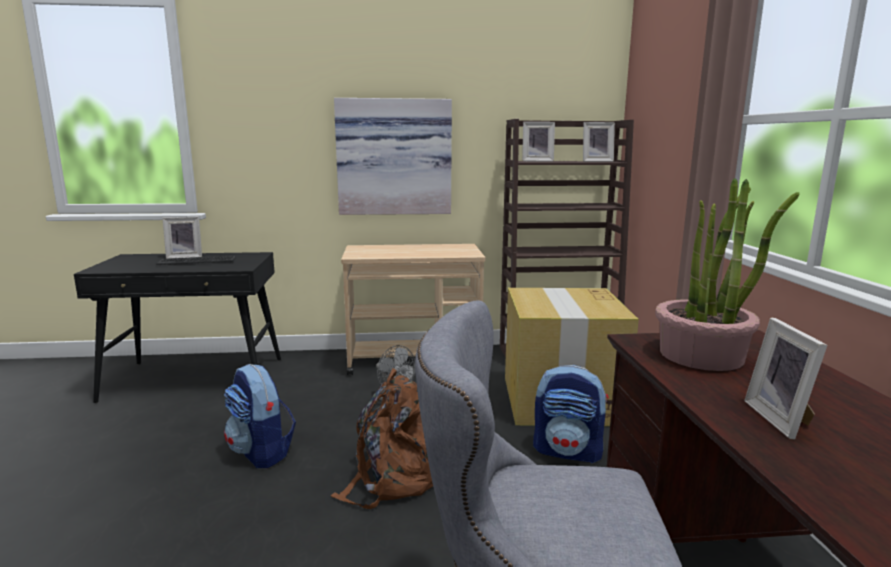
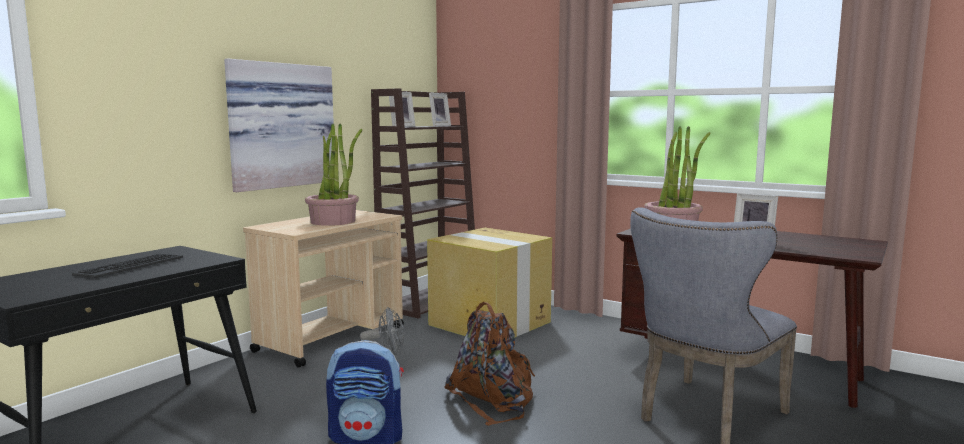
camera: 50 degrees left, 5 degrees down
(185, 257) = (86, 267): picture frame -> none
(412, 252) = (333, 221): none -> potted plant
(568, 451) = (550, 344): backpack -> none

